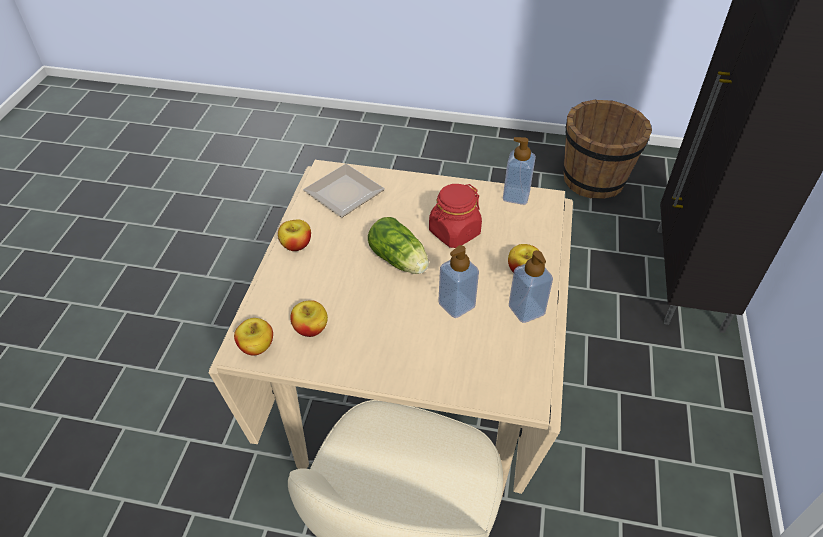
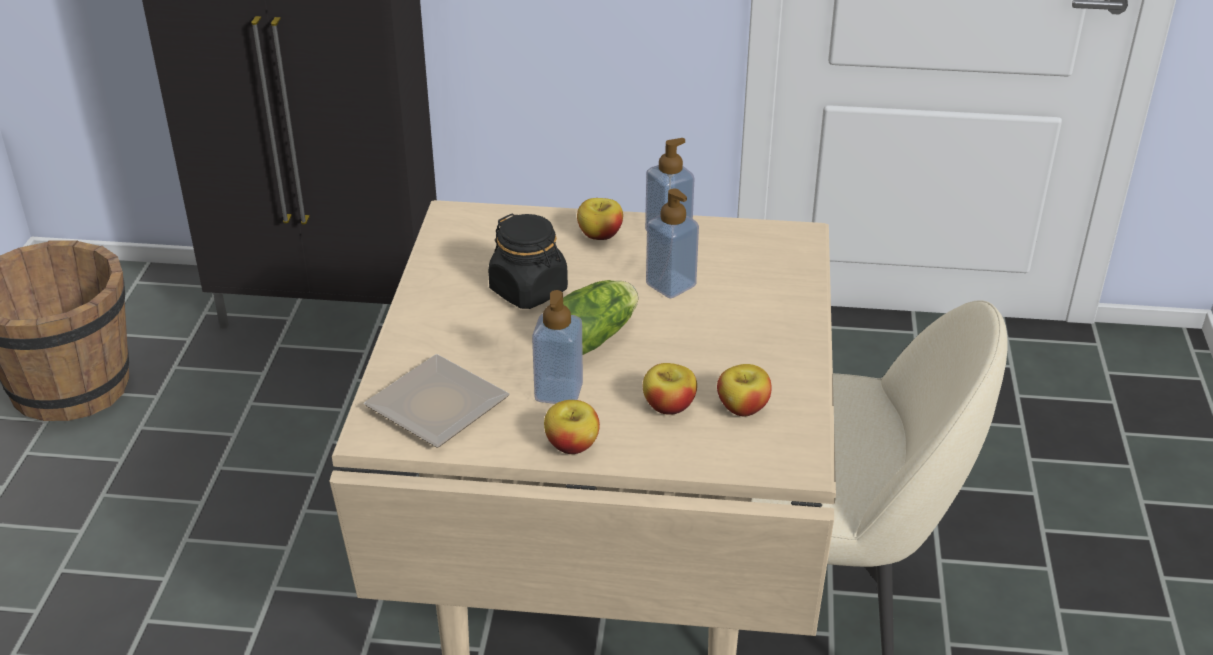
camera: 95 degrees left, 10 degrees down
(256, 347) = (789, 455): apple -> apple (669, 406)
(454, 232) = (529, 290): red jar -> black jar
(516, 196) = (445, 238): soap dispenser -> soap dispenser (558, 392)

